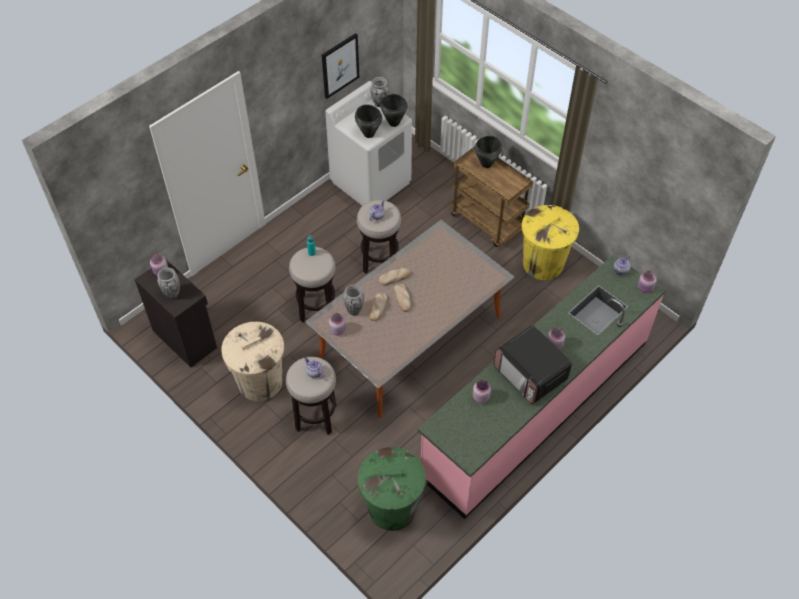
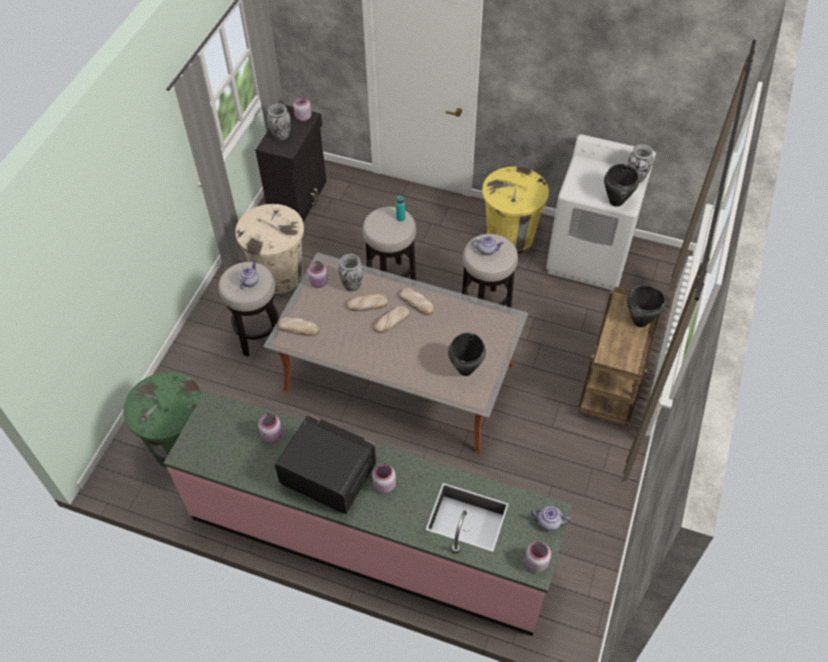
camera: 65 degrees right, 0 degrees up
(340, 65) = (622, 100): picture -> none
(369, 134) = (582, 187): black cooking pot -> black cooking pot (466, 369)
(375, 358) = (299, 328): none -> bread
(530, 374) = (328, 474): microwave -> microwave turned 90 degrees clockwise
(543, 264) = (587, 470): yellow trash can -> yellow trash can (510, 237)

